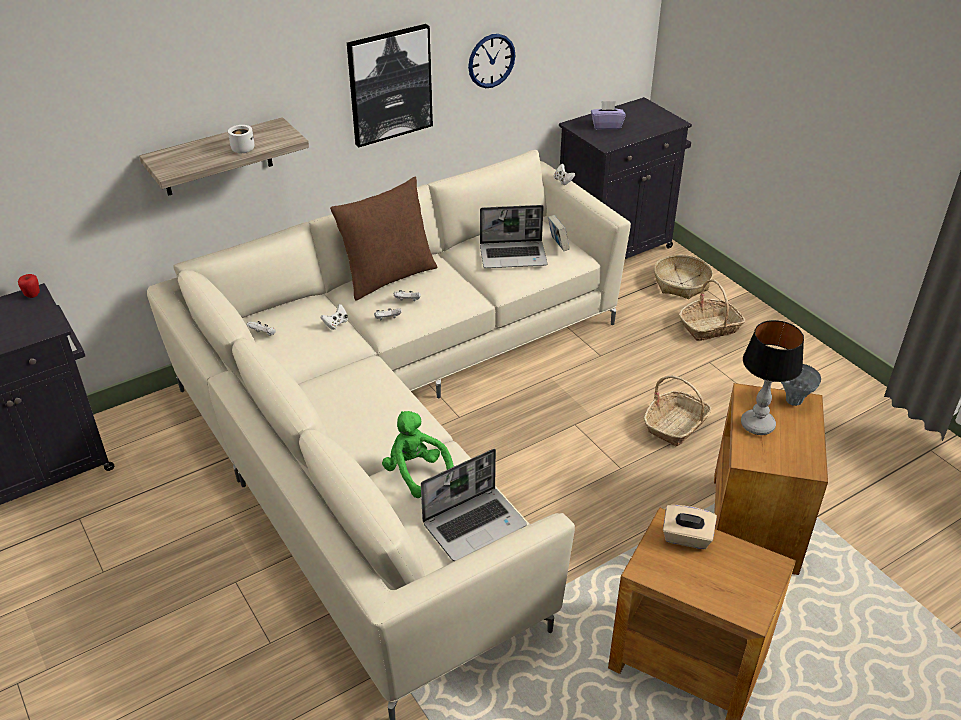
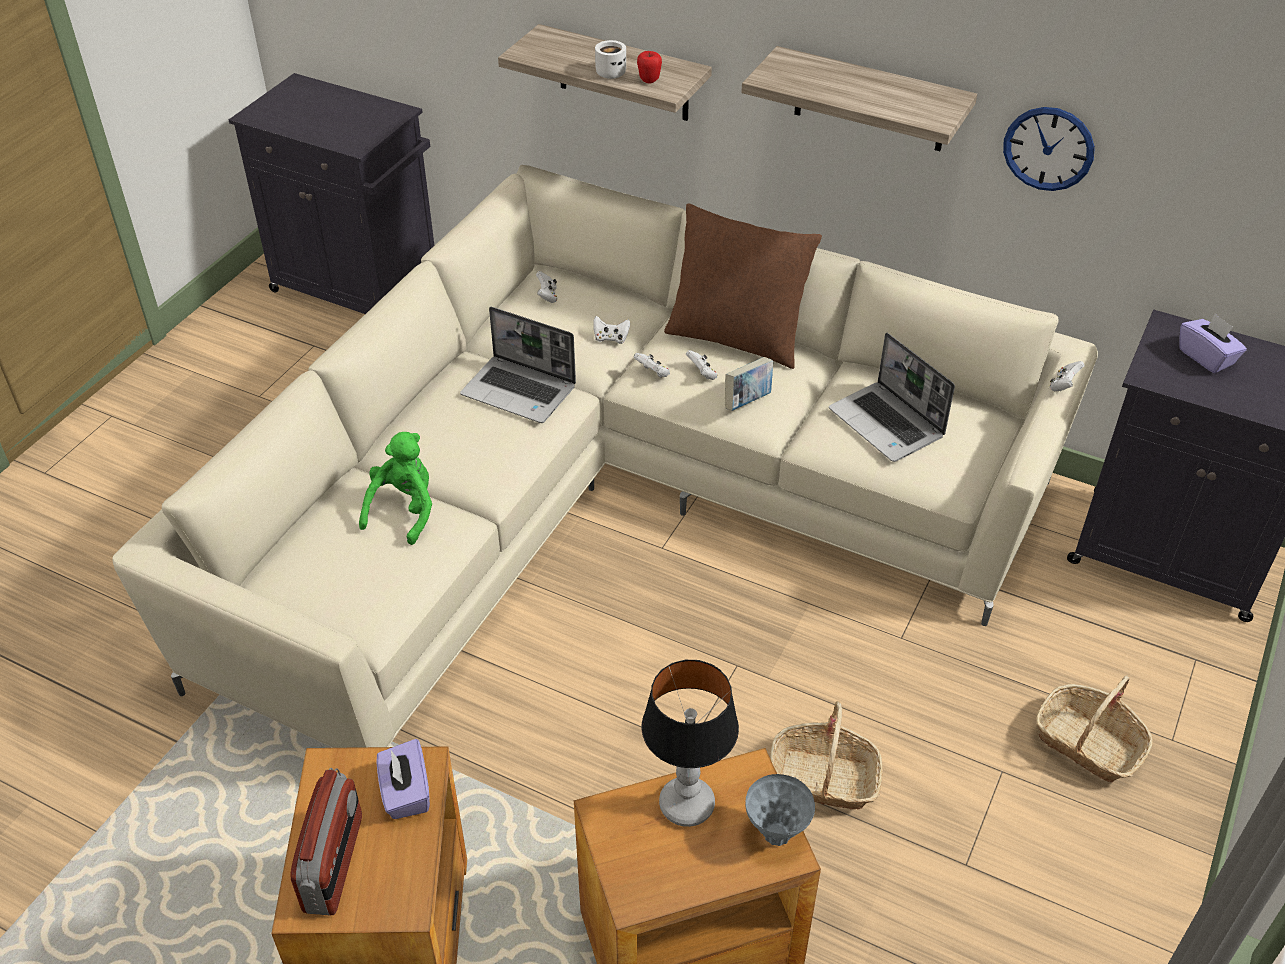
camera: 60 degrees right, 5 degrees up
(32, 295) = (397, 112): apple -> apple (649, 80)
(390, 85) = (870, 100): picture -> shelf
(475, 524) = (350, 593): laptop -> laptop (520, 391)
(557, 245) = (955, 456): book -> book (747, 401)
(681, 284) = (1165, 669): basket -> none
(686, 538) = (406, 793): beige tissue box -> purple tissue box
(725, 589) = (334, 864): none -> radio

